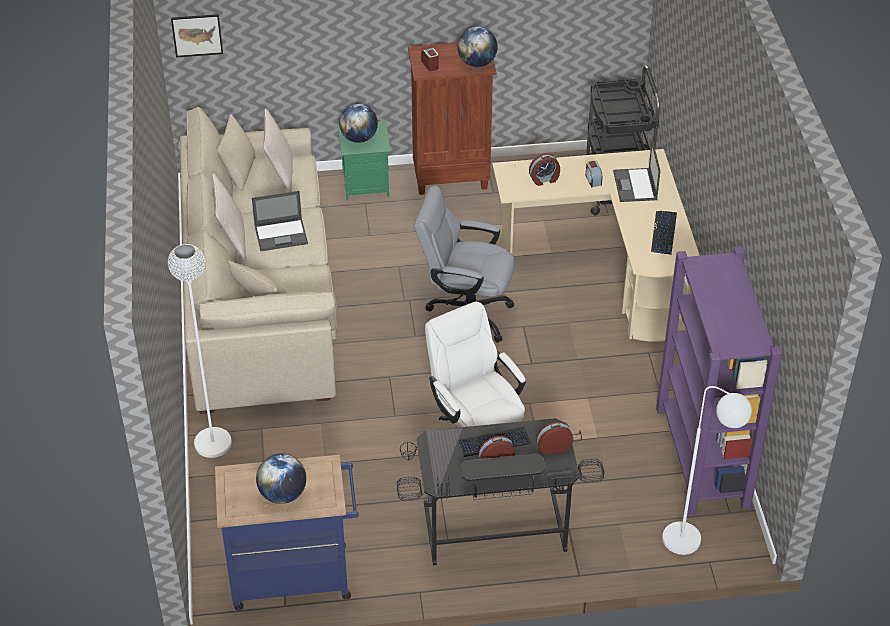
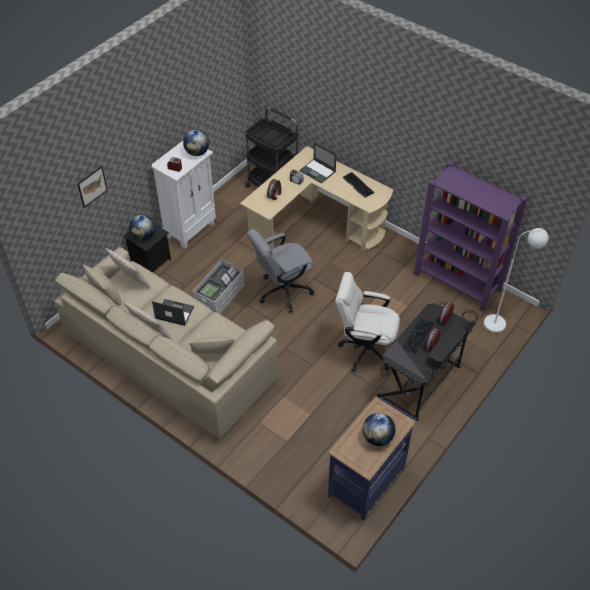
camera: 45 degrees left, 5 degrees up
(197, 35) = (38, 228): picture -> picture (92, 186)
(212, 443) = (245, 450): white floor lamp -> none
(281, 234) = (174, 312): laptop -> laptop turned 105 degrees counterclockwise
(366, 183) = (151, 261): green nightstand -> black nightstand
(393, 269) = (219, 294): none -> grey storage box
(451, 180) = (191, 231): brown cabinet -> white cabinet

